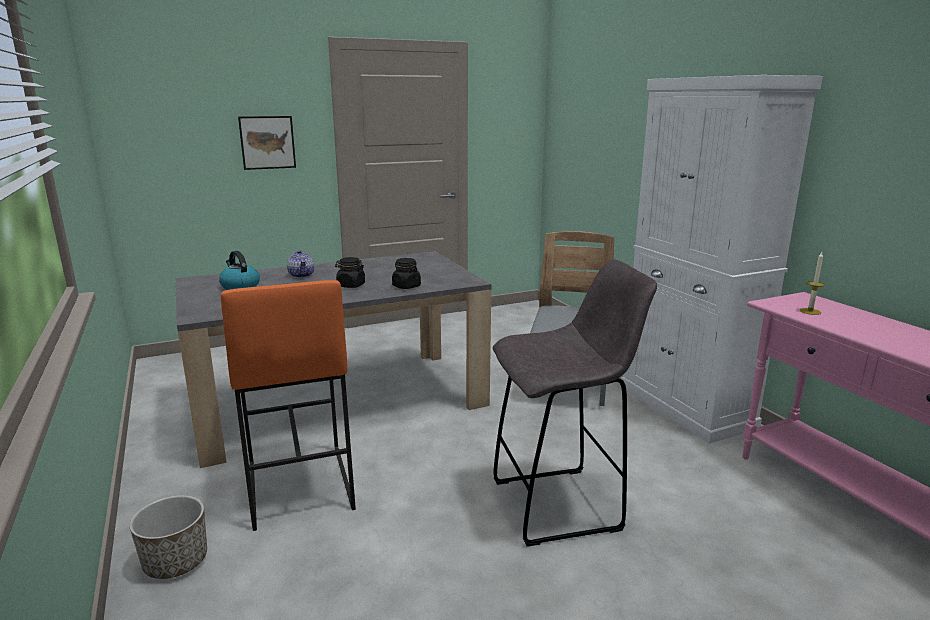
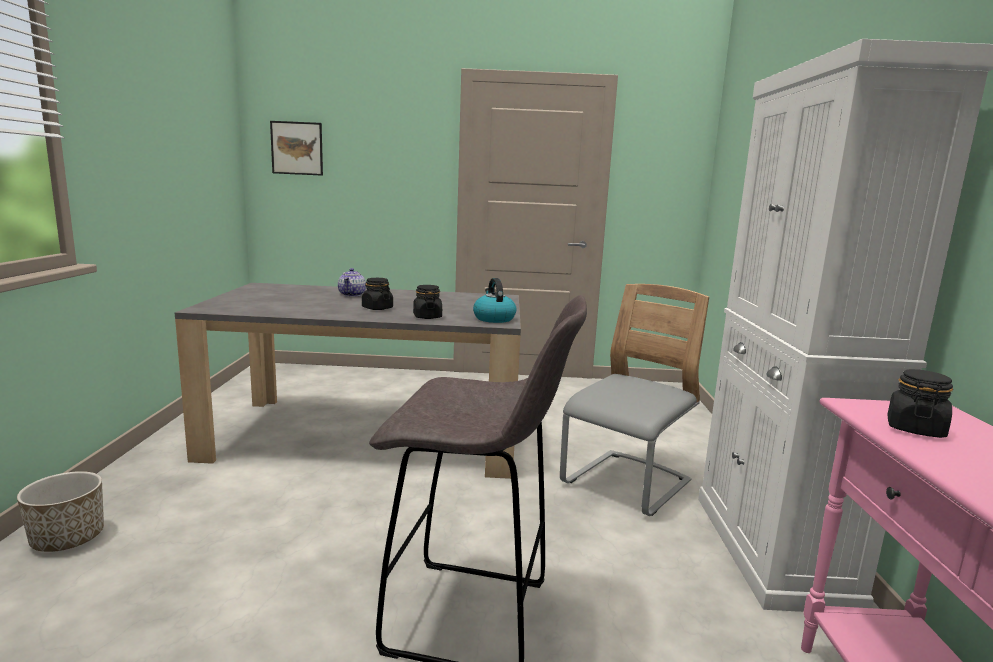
camera: 25 degrees right, 5 degrees down
(240, 286) = (284, 295): kettle -> kettle (493, 318)
(267, 142) = (391, 171): picture -> picture (297, 148)
(298, 485) = (241, 503): orange stool -> none
(810, 311) = (914, 429): candle -> black jar

